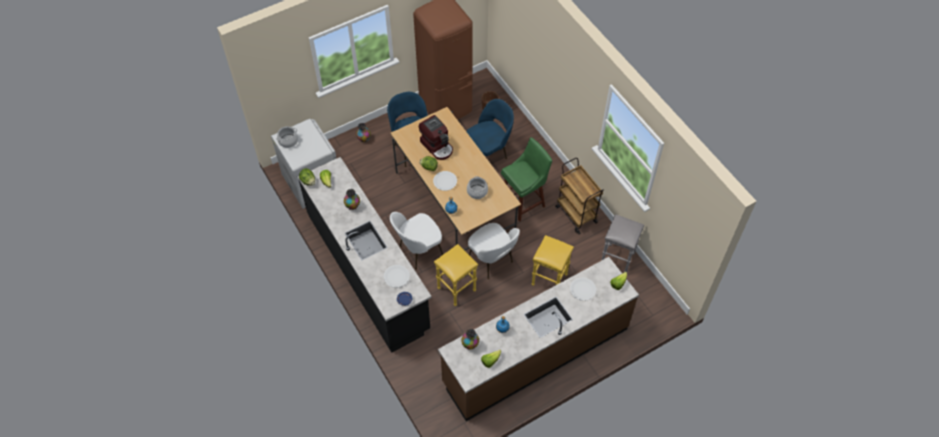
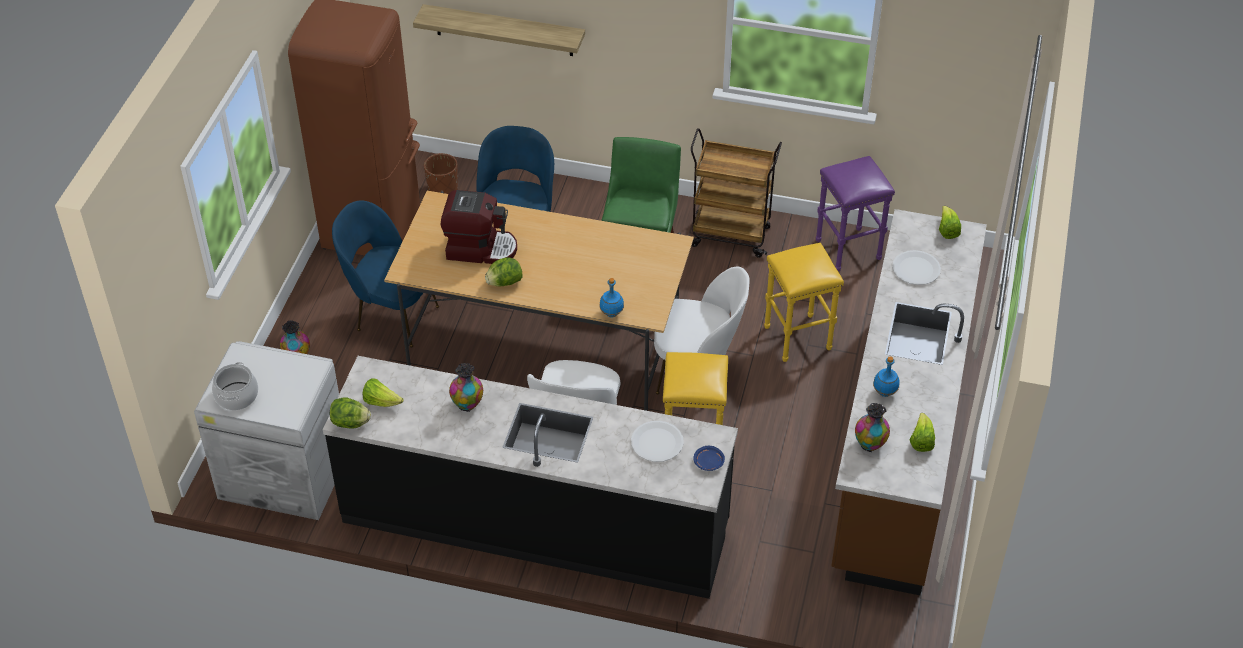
camera: 45 degrees left, 10 degrees down
(445, 181) = (551, 283): white plate -> none
(477, 191) = (614, 264): cooking pot -> none
(532, 57) = (504, 30): none -> shelf
(618, 259) = (850, 249): grey stool -> purple stool

